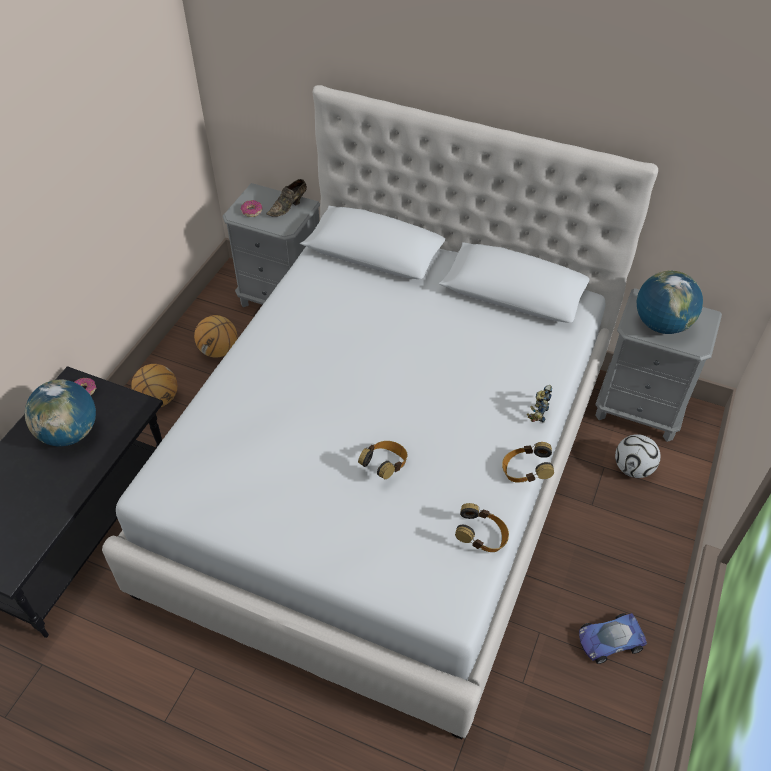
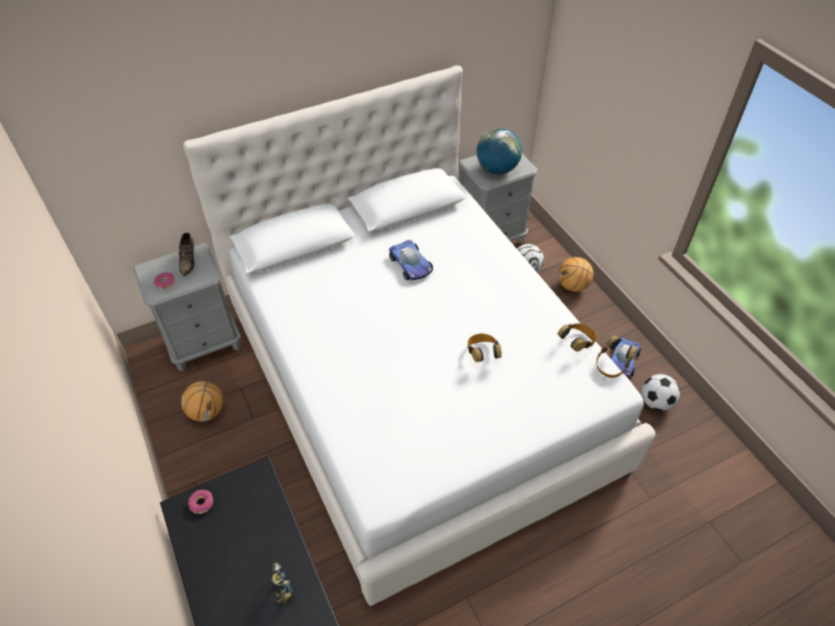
camera: 50 degrees left, 0 degrees up
(70, 433) = (235, 538): globe -> none
(158, 400) = (209, 480): basketball -> basketball (572, 286)
(439, 342) = (411, 265): none -> toy car
(525, 472) = (548, 293): headphones -> headphones (611, 365)
(538, 413) = (511, 259): toy robot -> toy robot (281, 587)
(586, 711) = (655, 402): none -> football

